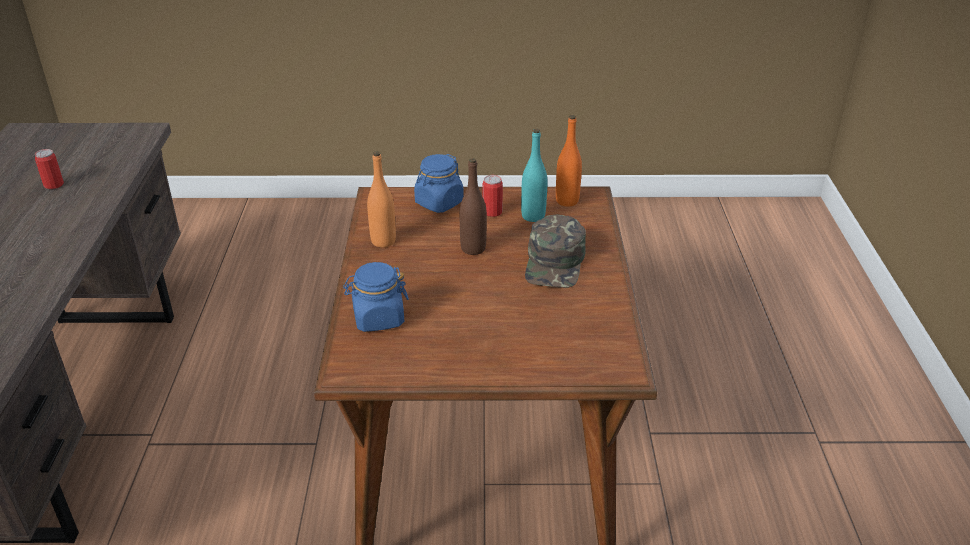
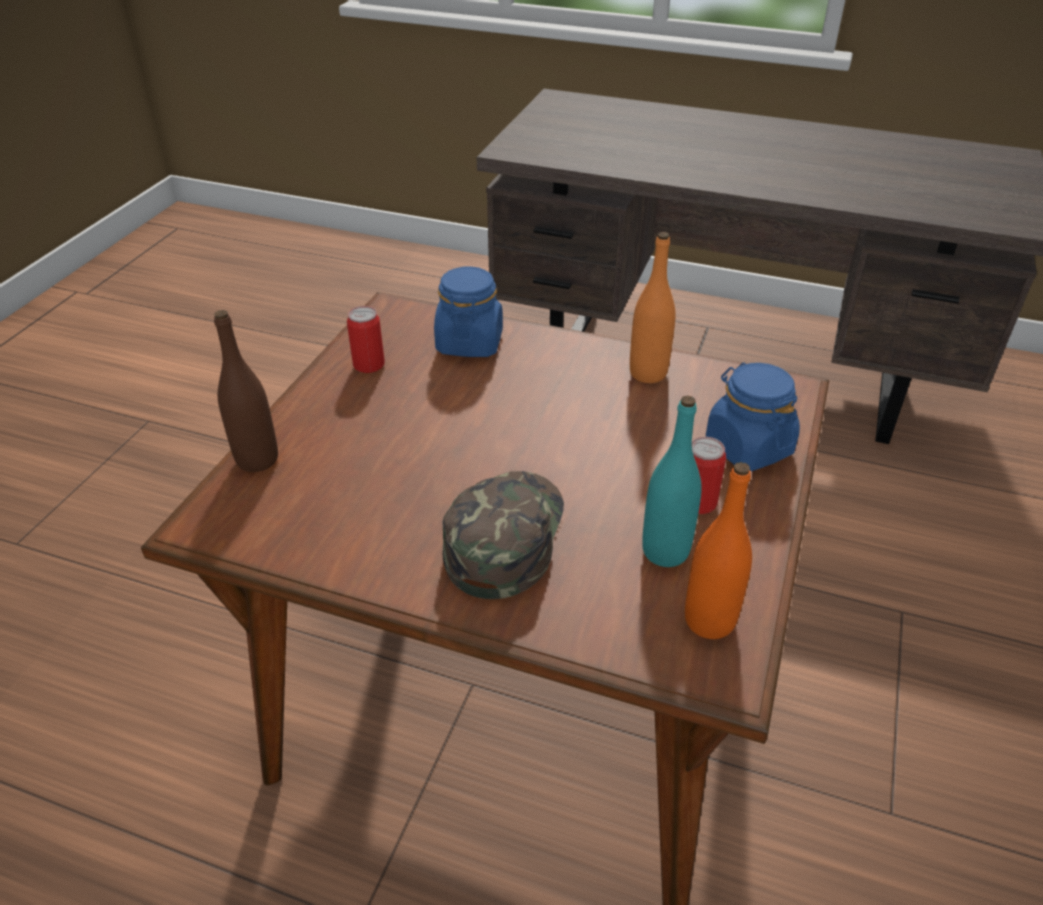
camera: 110 degrees right, 5 degrees up
(54, 185) = (867, 174): can -> can (369, 364)
(473, 248) = (589, 453): brown bottle -> brown bottle (257, 459)
(555, 262) = (503, 535): green cap -> green cap turned 75 degrees clockwise

